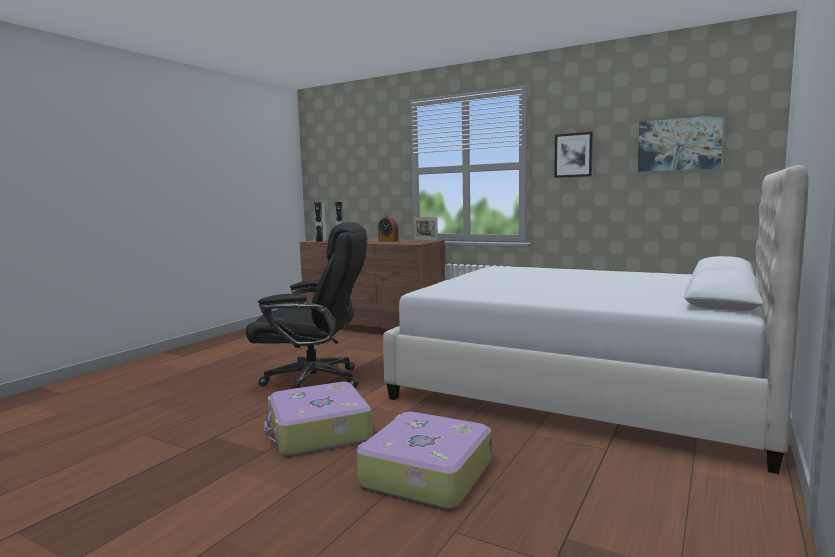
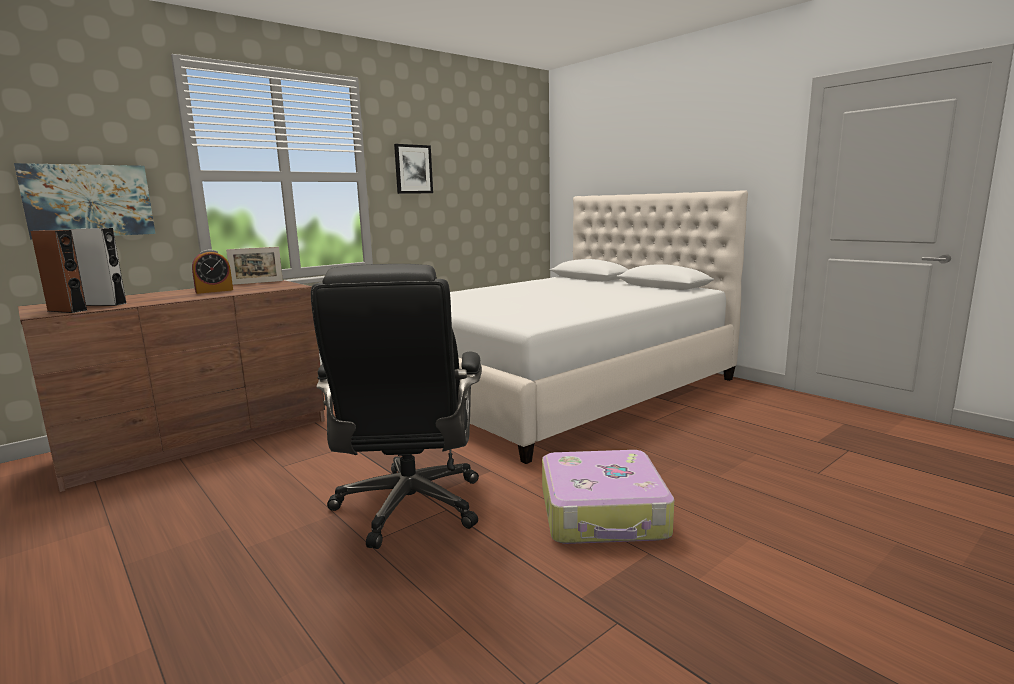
camera: 70 degrees left, 5 degrees up
(313, 381) = (410, 505): black office chair -> black office chair turned 150 degrees clockwise
(321, 241) = (67, 310): grey speaker -> brown speaker
(425, 474) = (722, 470): suitcase -> none
(679, 144) = (493, 167): picture -> picture (89, 201)

